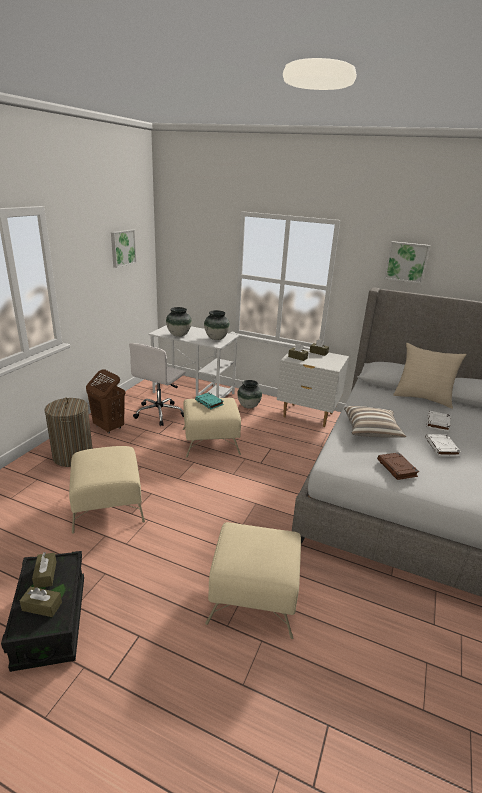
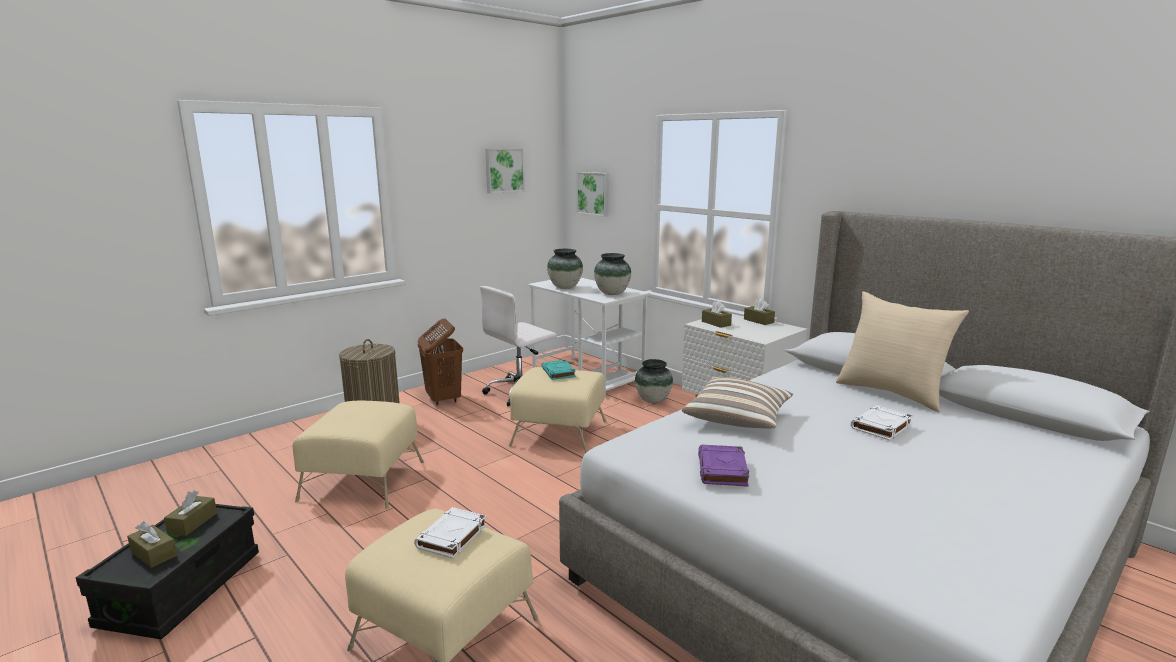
camera: 25 degrees right, 10 degrees down
(397, 468) = (723, 470): brown book -> purple book
(406, 262) = (890, 165): picture -> picture (594, 193)
(441, 447) = (848, 458): white book -> white book (452, 537)

